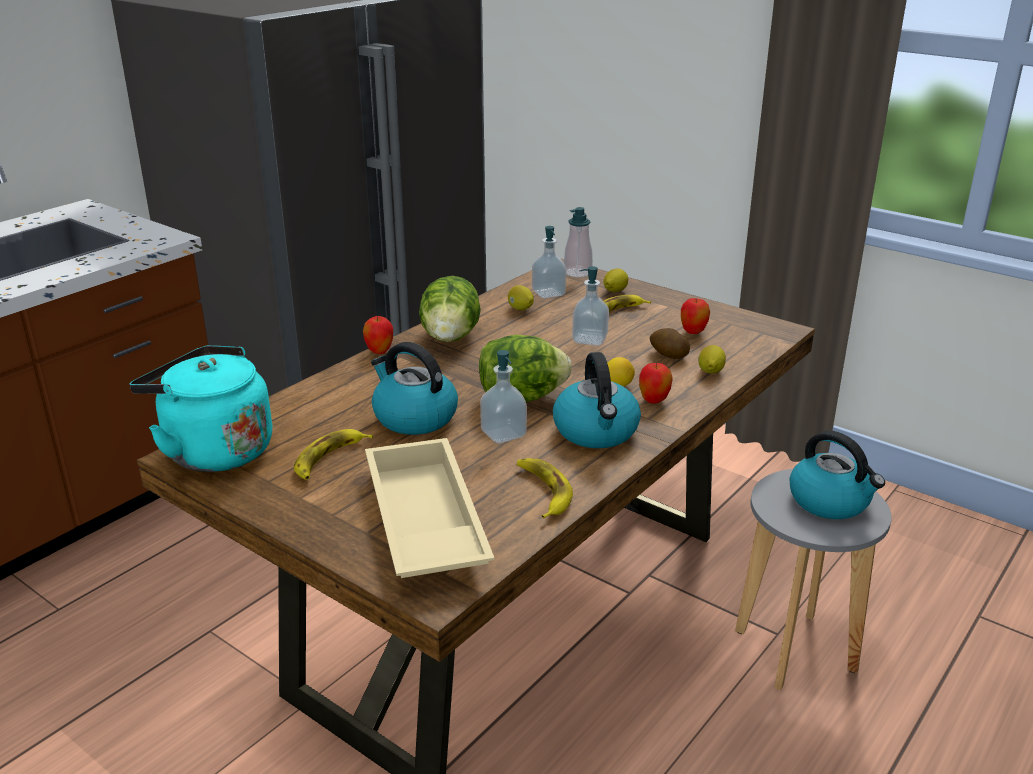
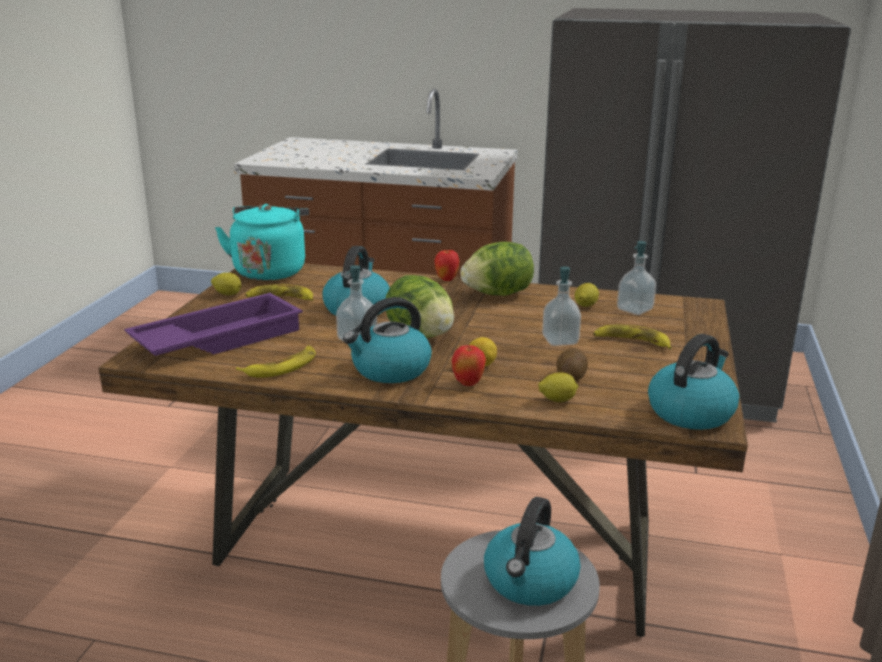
camera: 65 degrees right, 5 degrees down
(421, 522) = (218, 338): beige tray -> purple tray
(577, 272) = (701, 312): soap dispenser -> none
(614, 291) = (682, 333): lemon -> lemon (228, 294)
(693, 332) = (638, 381): apple -> none
(757, 330) = (691, 412): none -> kettle

